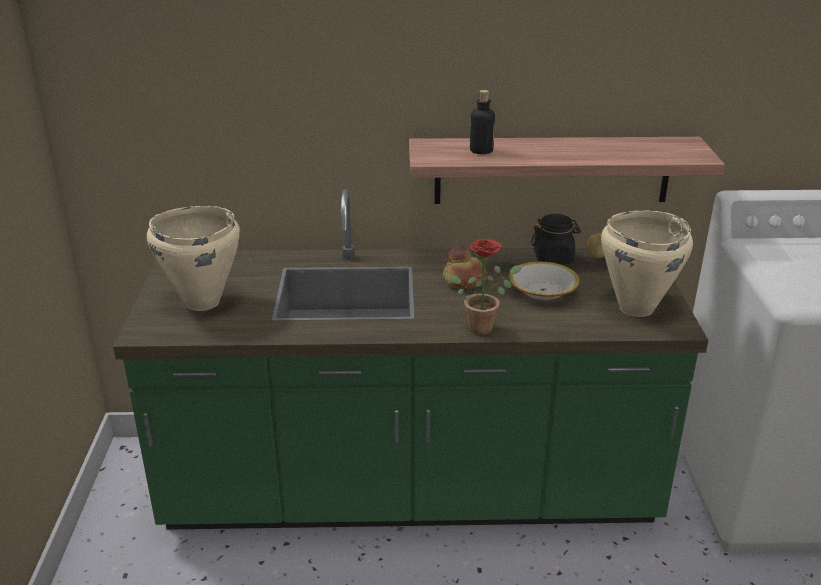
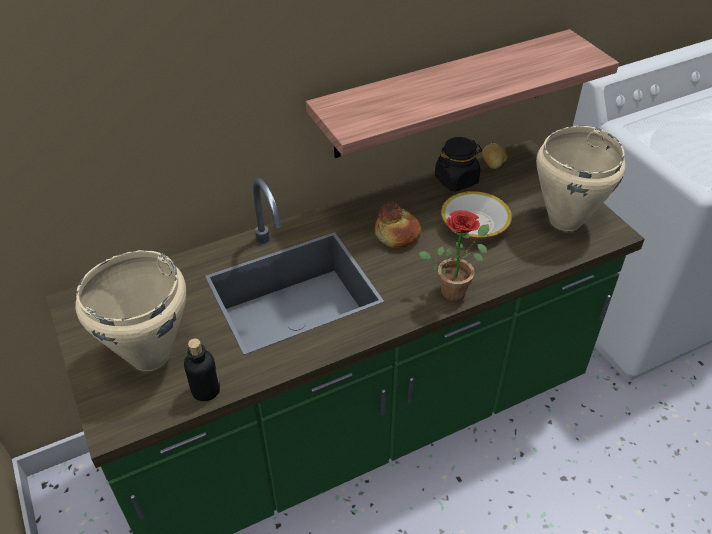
camera: 25 degrees left, 15 degrees up
(481, 151) = (394, 101): bottle -> bottle (206, 390)

